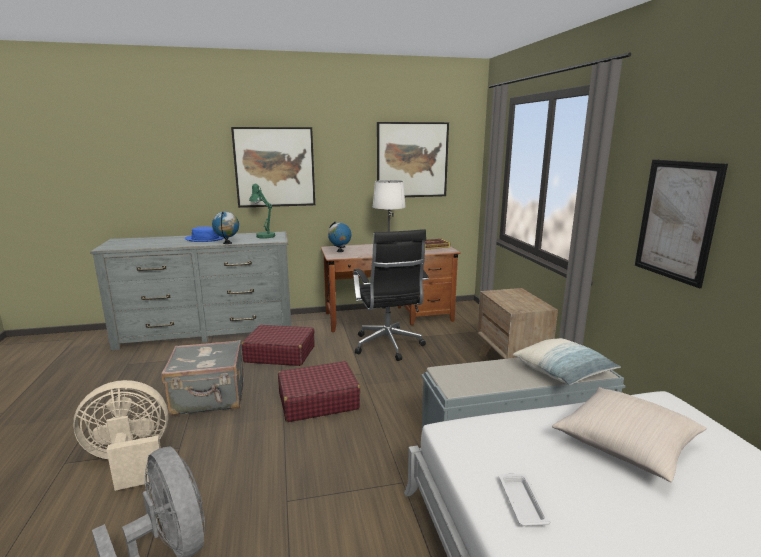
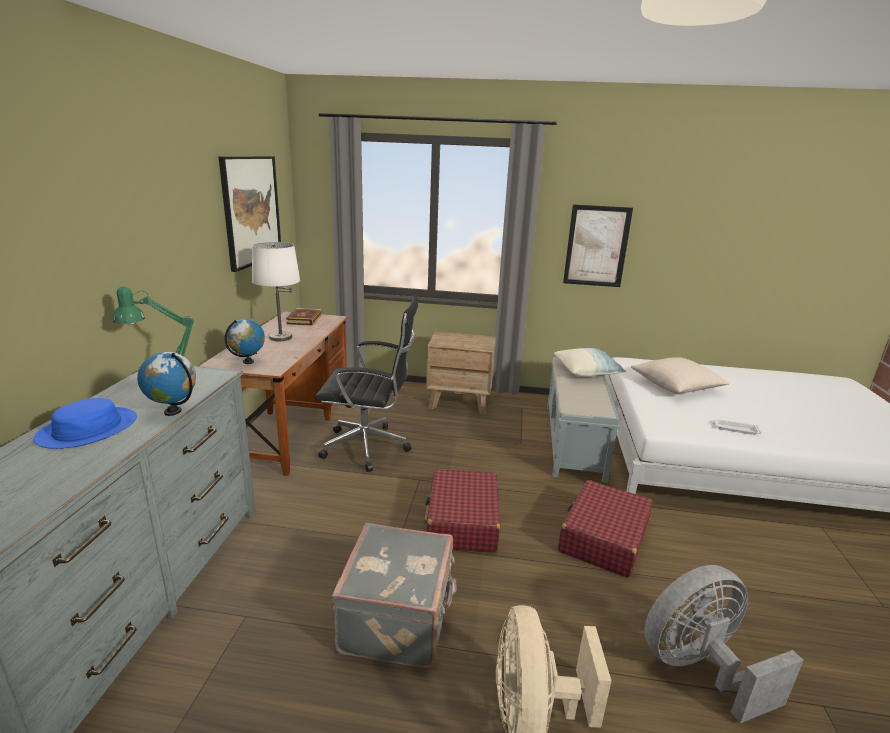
camera: 70 degrees left, 5 degrees up
(275, 167) = (119, 249): picture -> none
(280, 354) = (313, 532): red suitcase -> red suitcase (603, 538)

